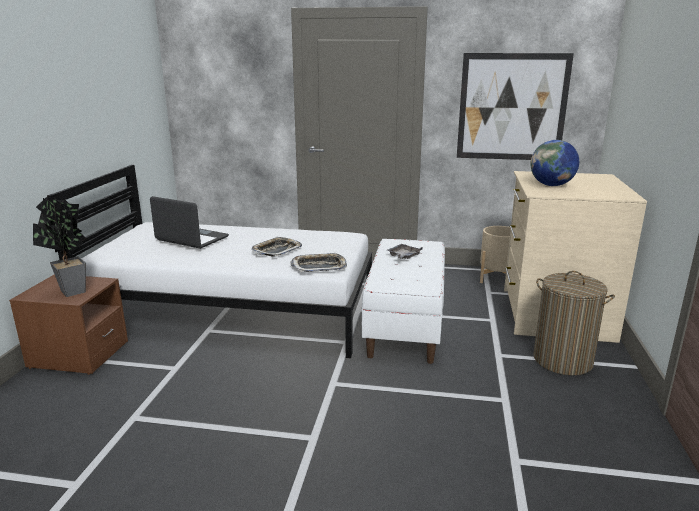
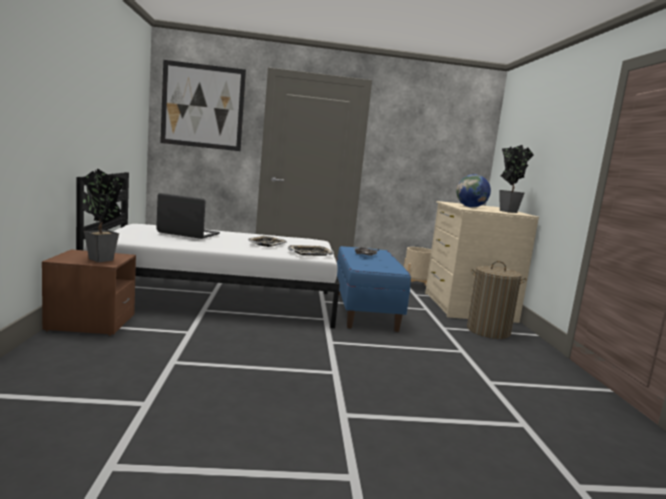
camera: 15 degrees left, 10 degrees down
(404, 325) = (364, 310): white bench -> blue bench
(512, 107) = (428, 159): picture -> picture (203, 106)
(605, 190) = (507, 211): none -> potted plant

